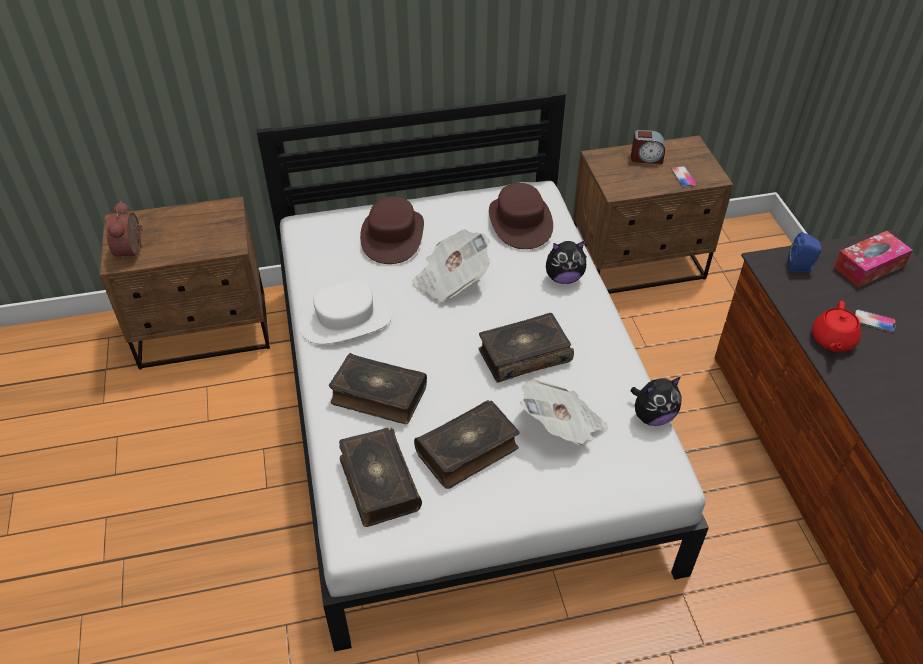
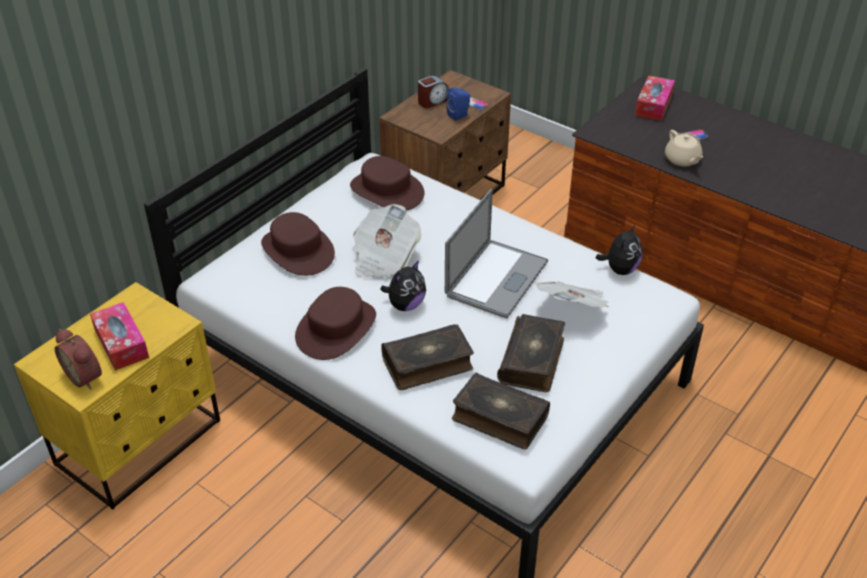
camera: 40 degrees left, 5 degrees down
(180, 239) = (121, 343): none -> tissue box
(205, 331) = (140, 443): brown nightstand -> yellow nightstand
(346, 319) = (336, 328): white hat -> brown hat
(524, 355) = (496, 278): book -> laptop
(563, 278) = (462, 214): plush toy -> plush toy (405, 305)
(801, 267) = (617, 125): blue speaker -> blue speaker (459, 115)
(832, 340) = (682, 160): red teapot -> beige teapot

